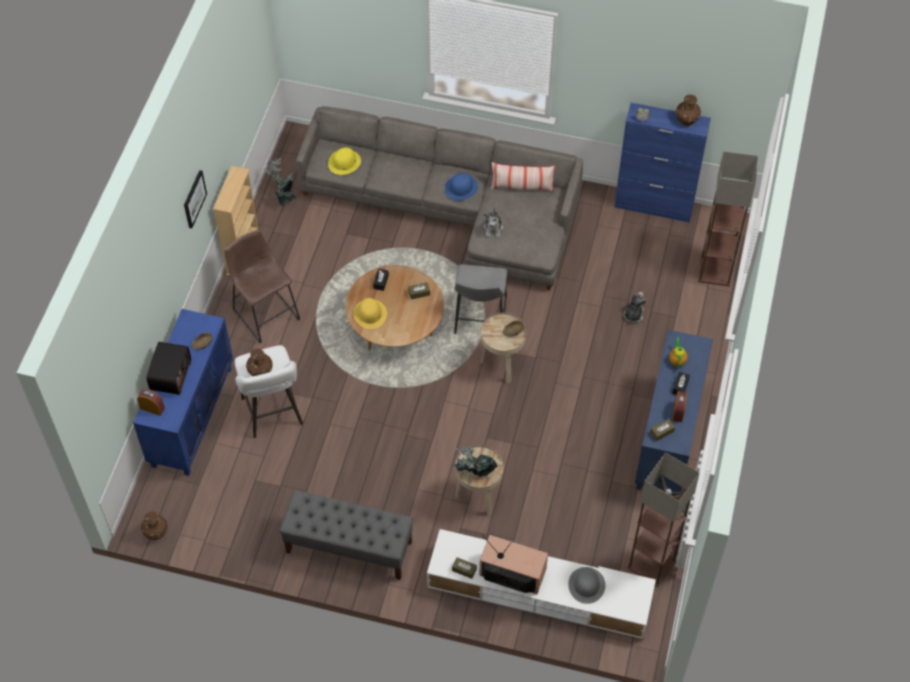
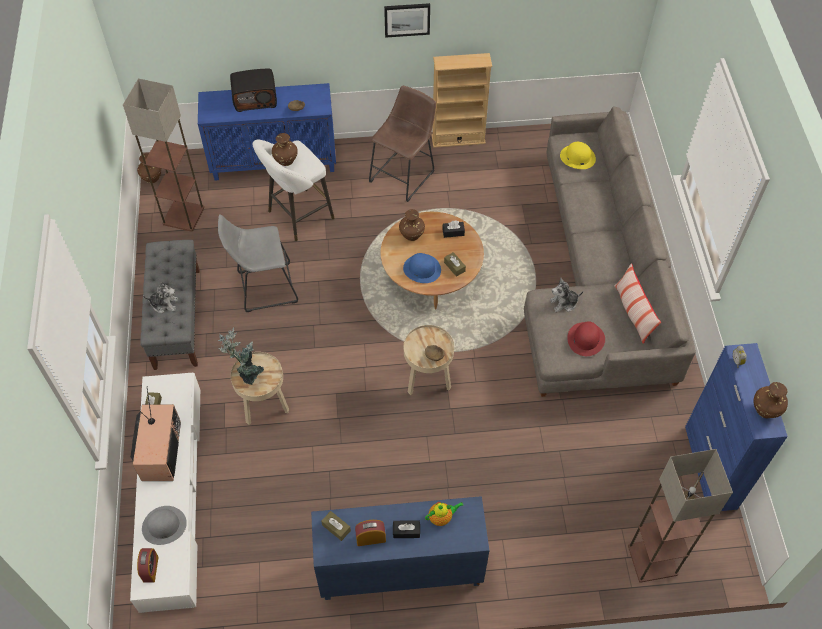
camera: 70 degrees right, 0 degrees up
(152, 408) = (217, 99): alarm clock -> alarm clock (150, 569)
(284, 198) = (537, 146): potted plant -> none
(370, 314) = (411, 235): yellow hat -> brown vase
(461, 187) = (600, 259): blue hat -> blue hat (422, 269)
(479, 319) = (474, 344): grey stool -> grey stool (263, 287)
(534, 226) = (586, 339): none -> red hat
(633, 315) = (548, 488): plush toy -> plush toy (164, 304)
(650, 564) = (233, 596): floor lamp -> floor lamp (183, 215)

